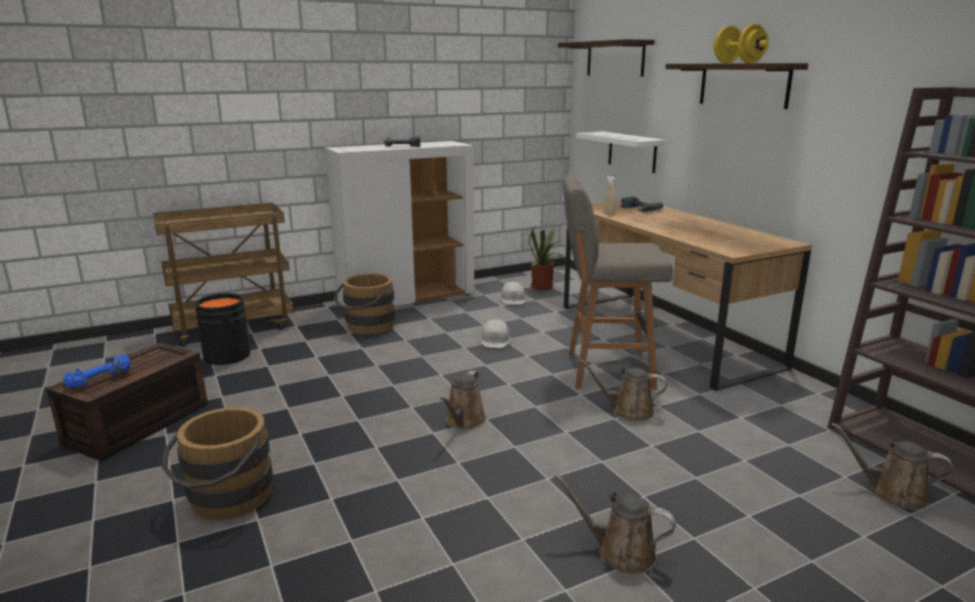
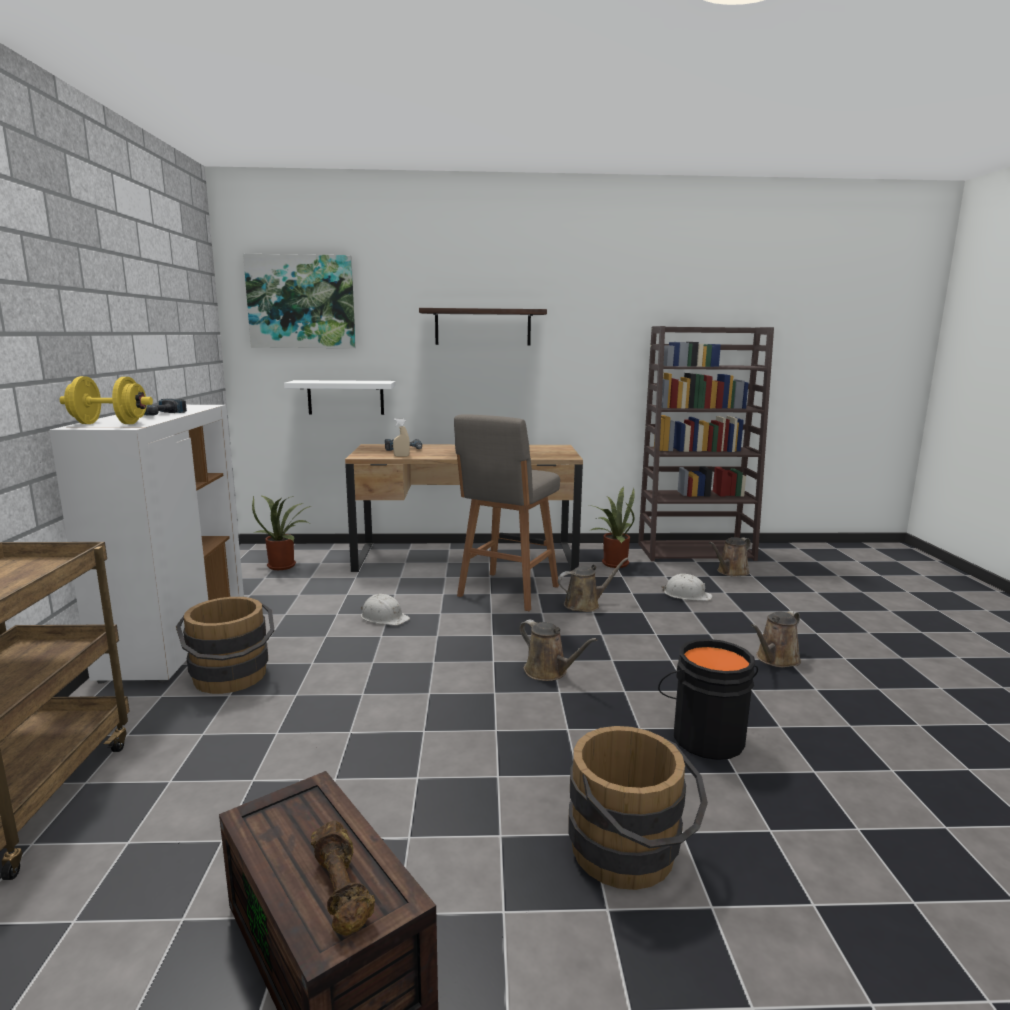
camera: 65 degrees left, 5 degrees down
(100, 380) = (343, 891): blue dumbbell -> brown dumbbell
(230, 355) = (154, 816): black bucket -> black bucket (707, 737)
(513, 299) = (290, 585): white hard hat -> white hard hat (687, 595)
(615, 59) = (301, 302): shelf -> picture
(628, 411) = (585, 604): brown watering can -> brown watering can turned 150 degrees counterclockwise
(738, 63) = (493, 308): yellow dumbbell -> yellow dumbbell (109, 424)
(773, 405) = (612, 563): none -> potted plant

